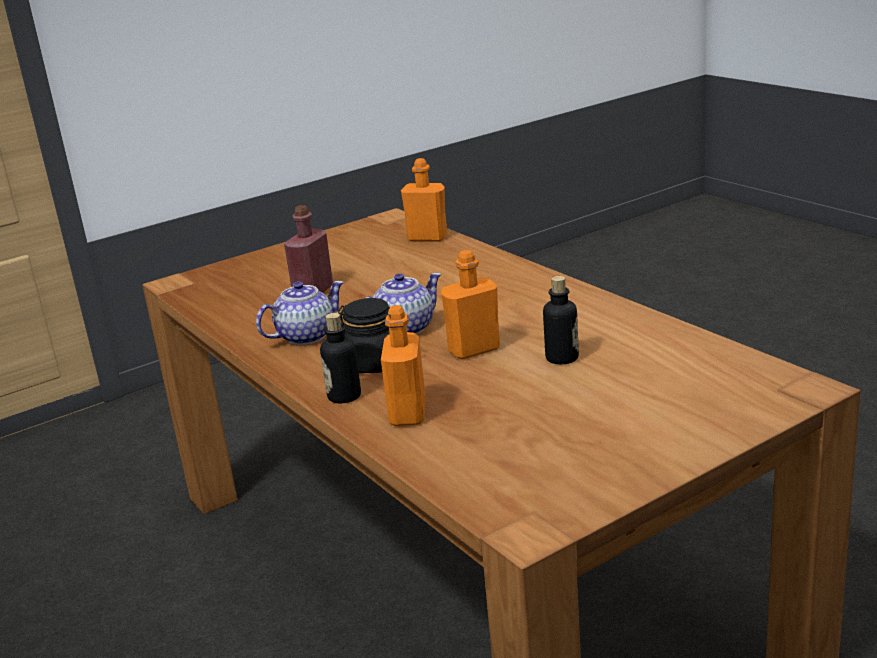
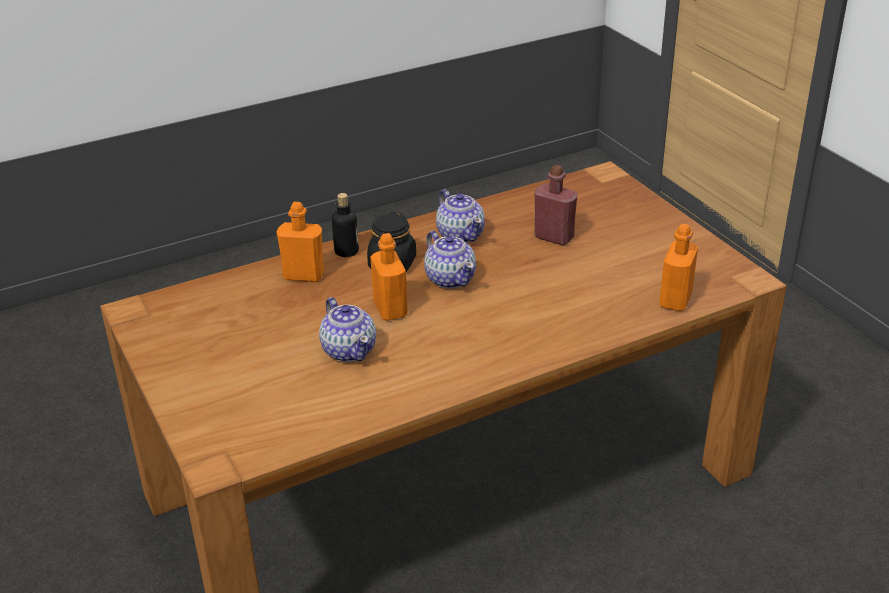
camera: 95 degrees right, 10 degrees up
(562, 358) = (349, 350): bottle -> teapot

